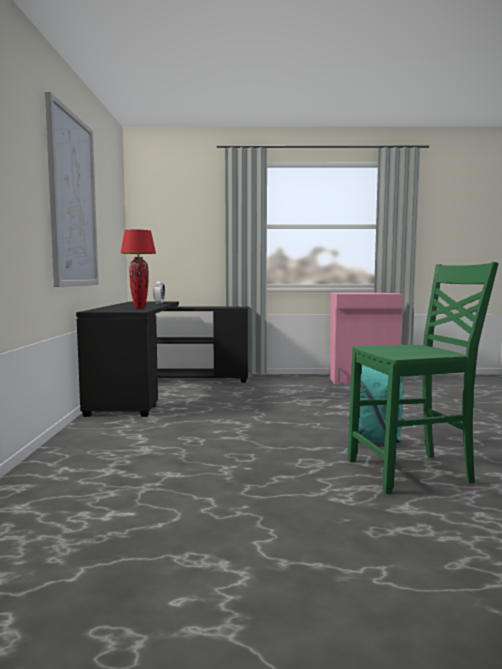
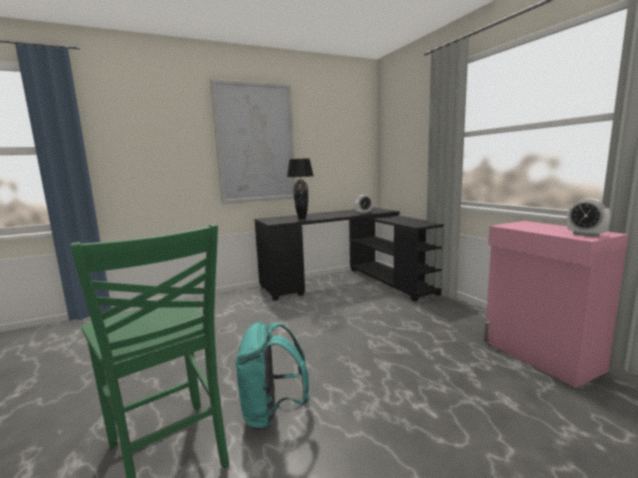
camera: 65 degrees right, 5 degrees up
(139, 308) = (302, 219): red table lamp -> black table lamp
(387, 293) = (585, 234): none -> alarm clock

